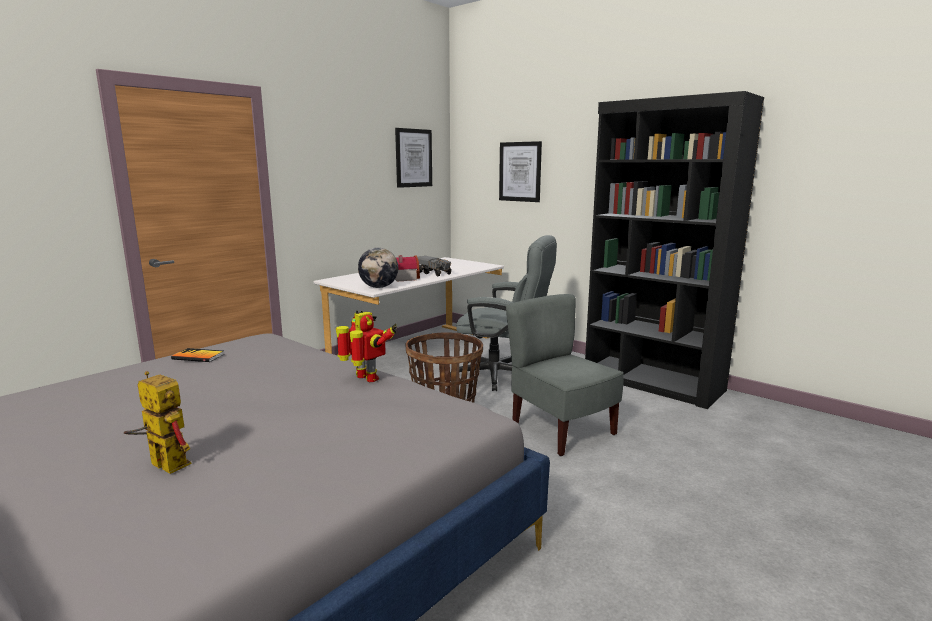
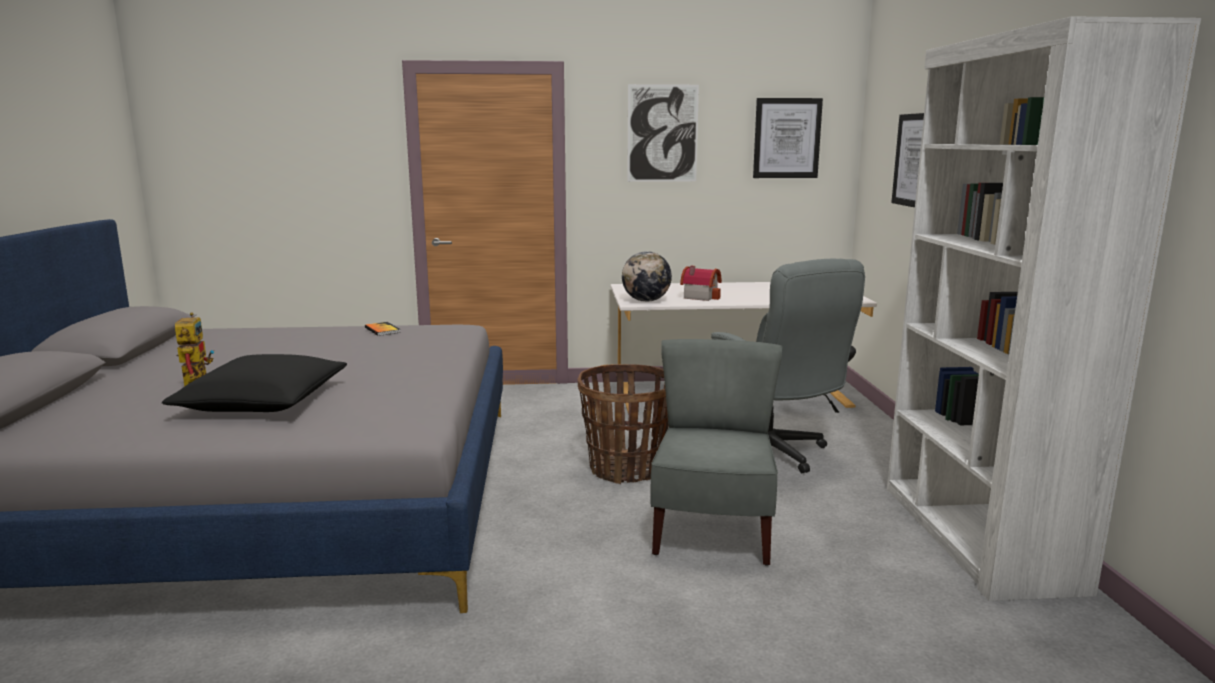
camera: 45 degrees right, 0 degrees up
(284, 445) = (263, 401): none -> black pillow
(339, 153) = (662, 133): none -> picture
(366, 379) = (425, 377): toy robot -> none
(434, 273) = (752, 297): toy truck -> none
(653, 383) = (976, 536): black bookcase -> white bookcase

